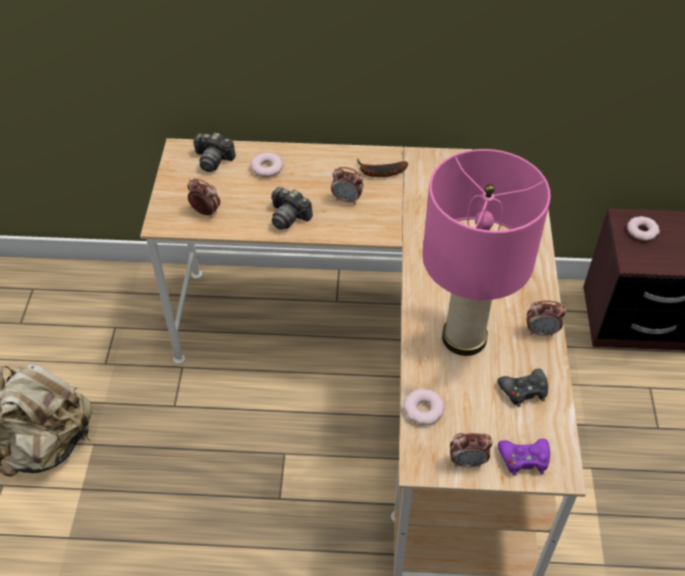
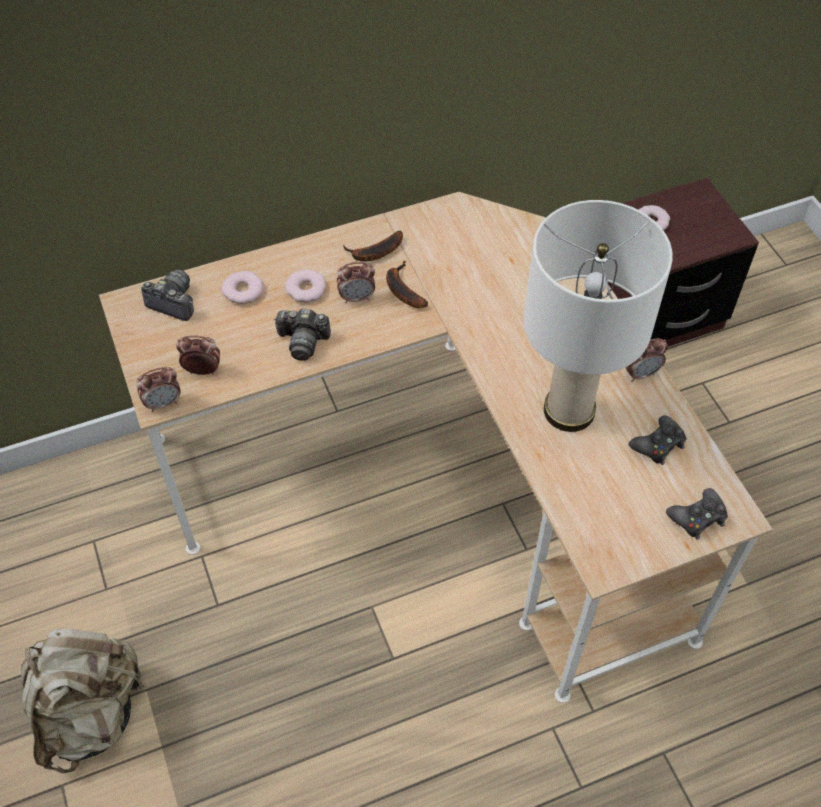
camera: 25 degrees left, 5 degrees up
(213, 160) = (173, 302): camera -> camera turned 150 degrees counterclockwise
(384, 205) = (401, 289): none -> banana
(423, 409) = (572, 506): donut -> donut (306, 289)
(463, 338) = (568, 411): pink table lamp -> white table lamp
(467, 462) = (646, 543): alarm clock -> alarm clock (163, 403)
(524, 459) = (697, 517): purple game controller -> black game controller

